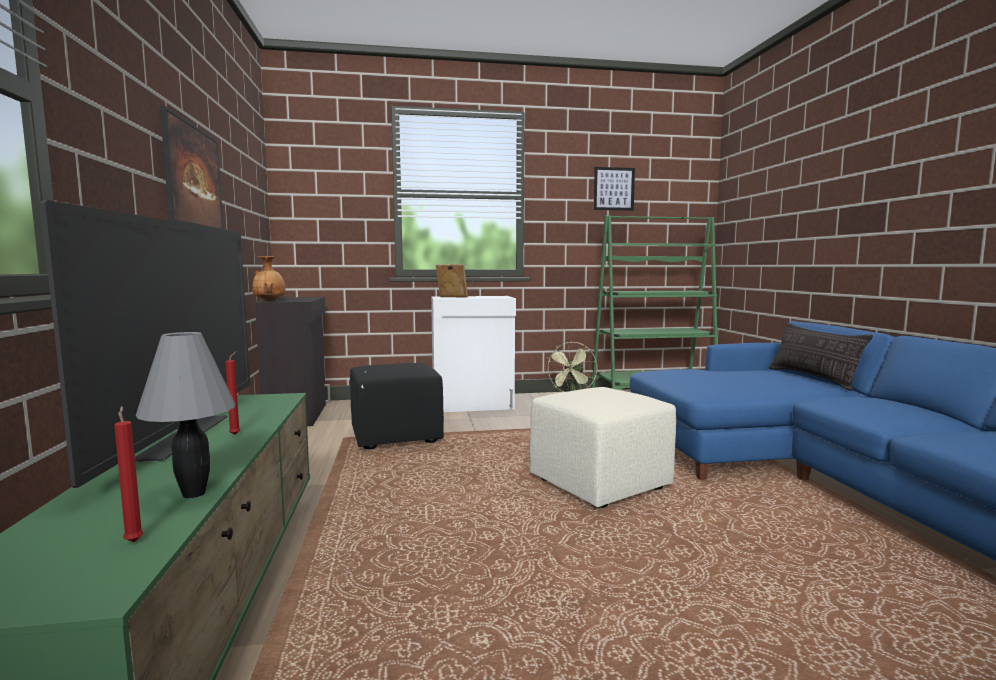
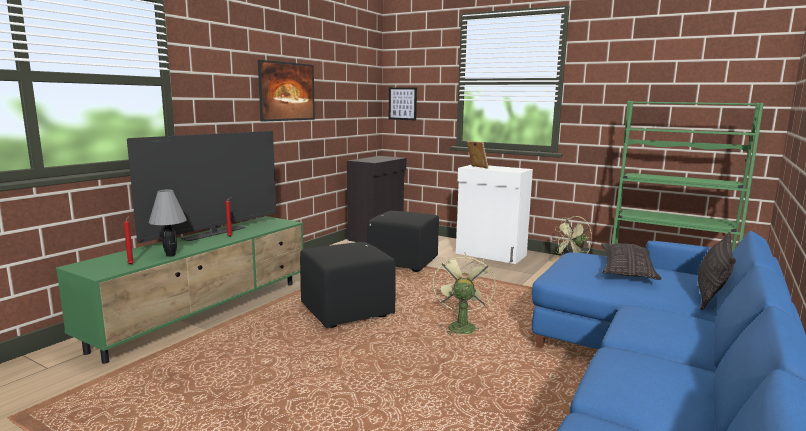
camera: 40 degrees right, 5 degrees up
(270, 301) = (357, 160): brown vase -> none
(446, 515) = (347, 311): none -> black ottoman
(599, 485) = (460, 326): beige ottoman -> green fan
(614, 189) = (656, 72): picture -> picture (402, 103)
(725, 373) = (627, 268): none -> pillow

